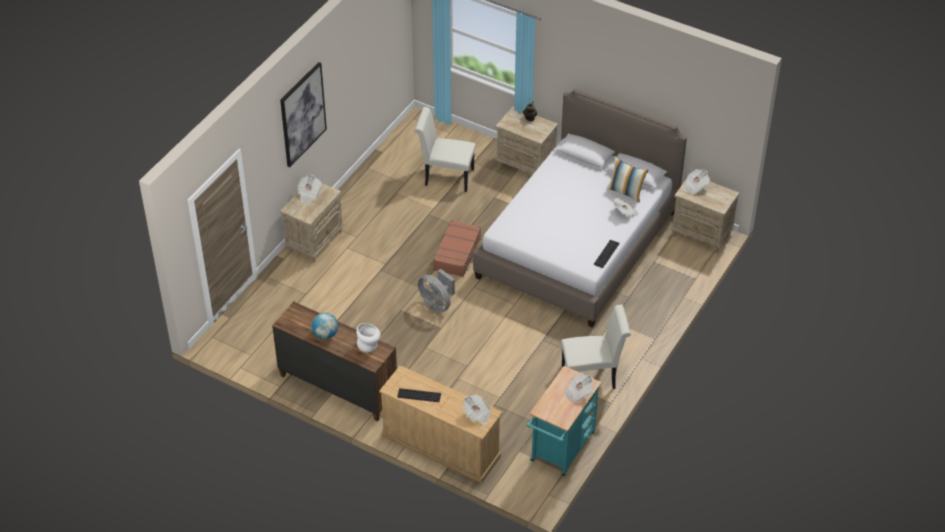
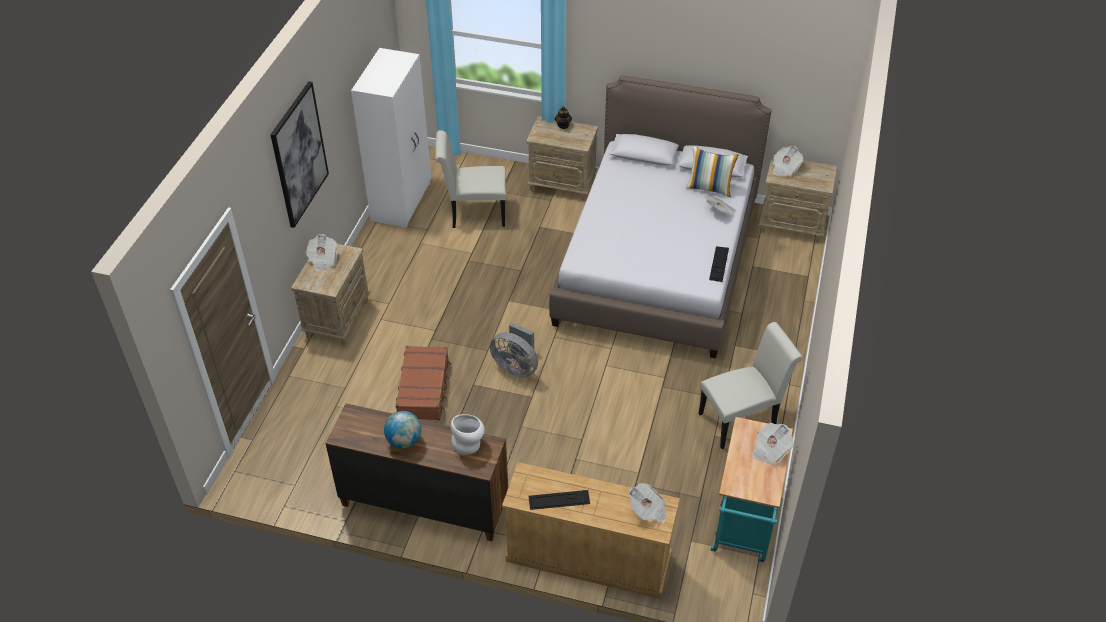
camera: 15 degrees left, 0 degrees up
(392, 156) = (402, 201): none -> white wardrobe
(457, 253) = (520, 300): brown suitcase -> brown suitcase (424, 389)

